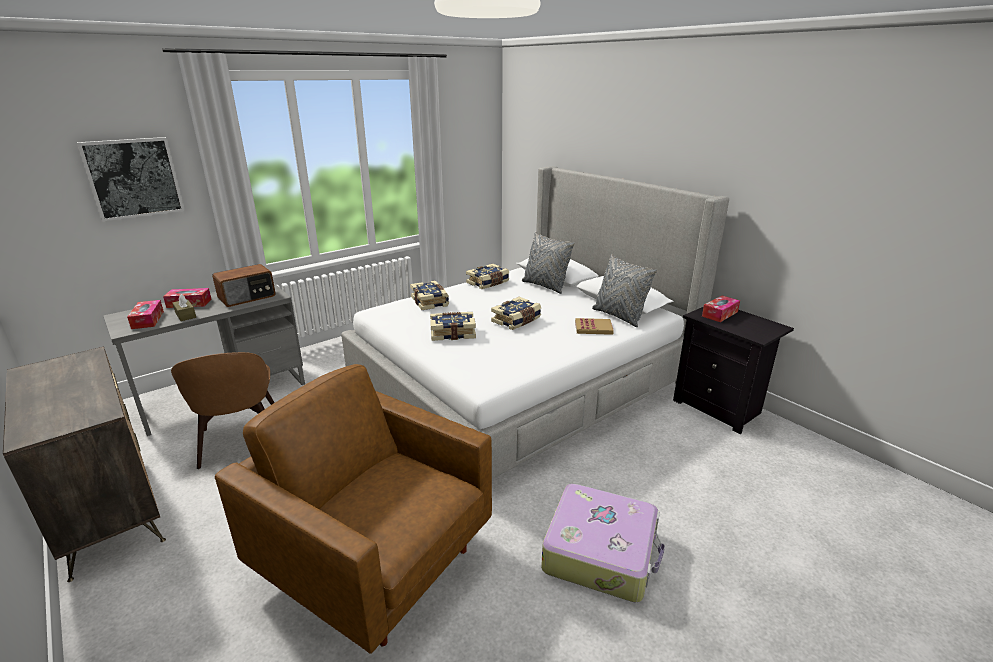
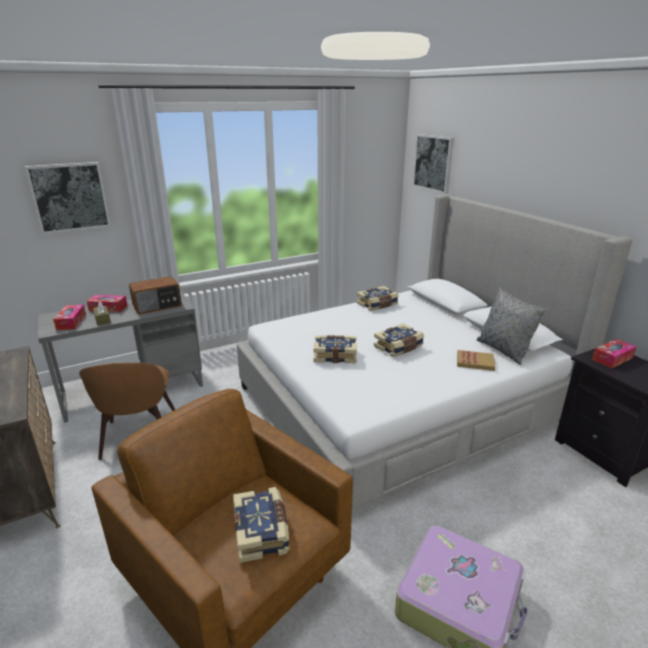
camera: 10 degrees right, 0 degrees up
(430, 302) = (319, 321): book -> book (262, 531)
(532, 135) = (433, 163): none -> picture
(545, 286) = (432, 312): grey pillow -> none

